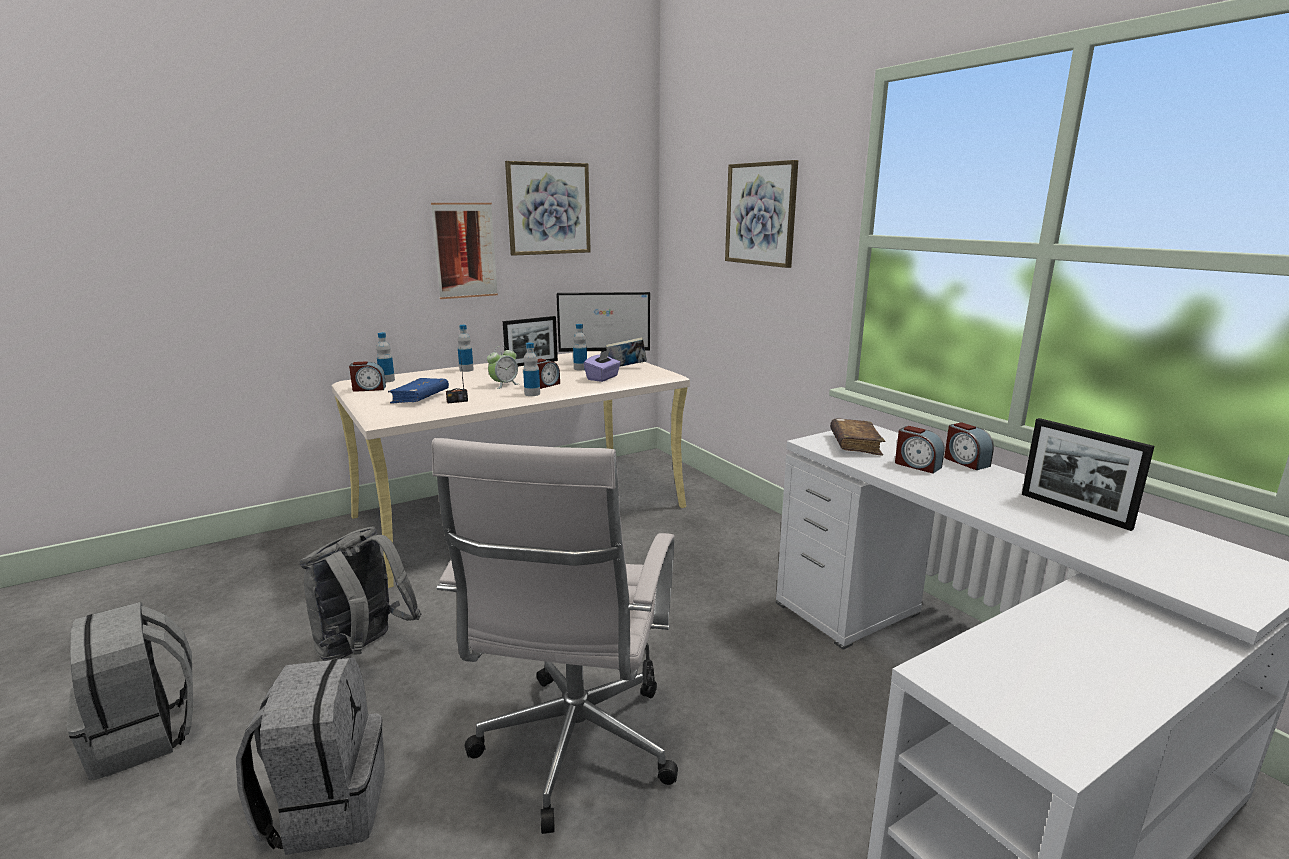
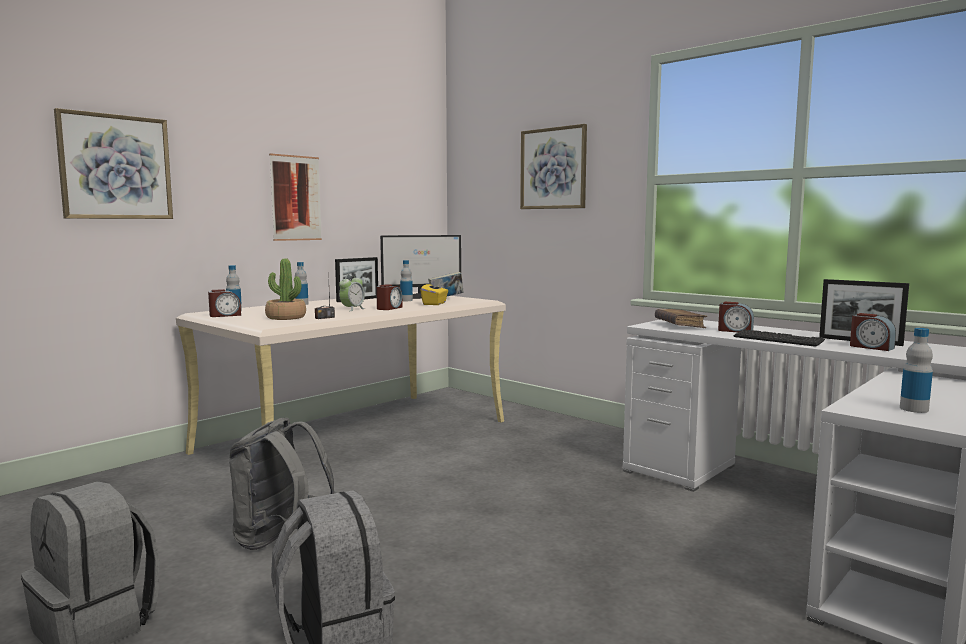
camera: 15 degrees left, 10 degrees down
(420, 398) = (286, 317): blue book -> potted plant
(532, 394) = (387, 312): bottle -> bottle (914, 409)
(548, 208) = (363, 166): picture -> picture (116, 167)
(573, 752) = (529, 576): white office chair -> none
(603, 378) = (435, 304): purple tissue box -> yellow tissue box
(955, 495) = (777, 340): none -> keyboard
(965, 462) = (765, 328): alarm clock -> alarm clock (871, 347)

